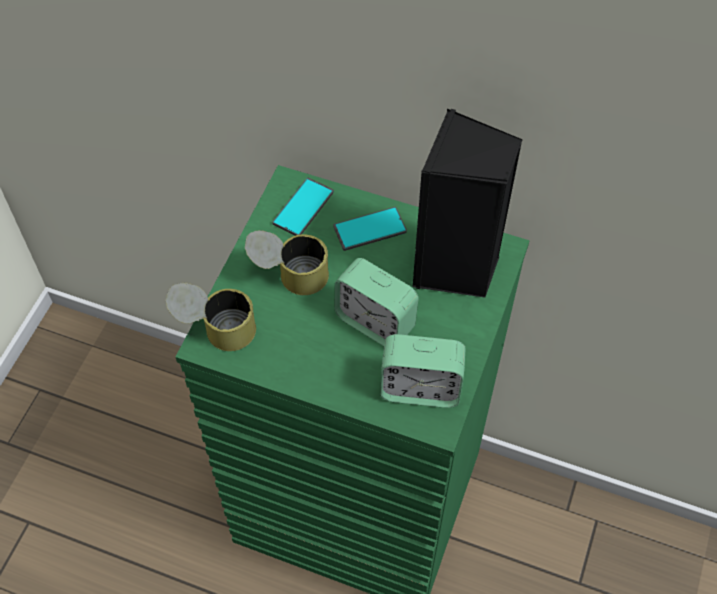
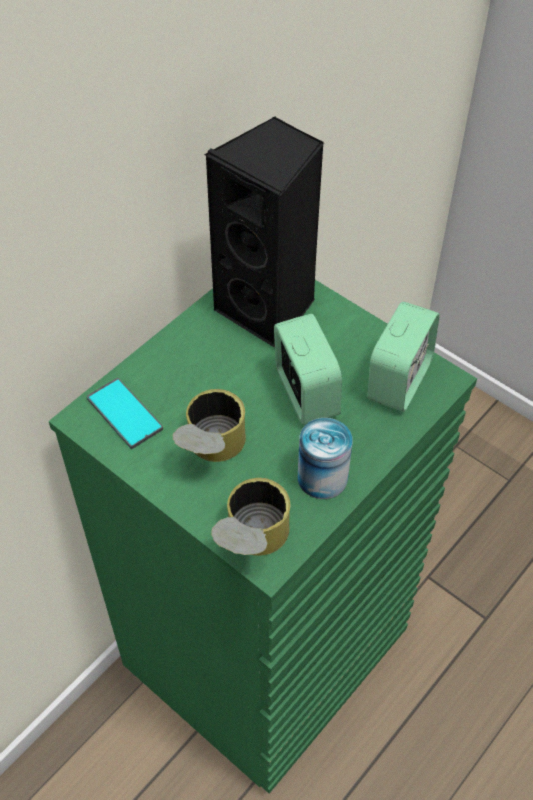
camera: 70 degrees left, 5 degrees down
(295, 359) = (322, 477): none -> can
(370, 229) = (186, 363): phone -> none
(375, 322) = (305, 394): alarm clock -> alarm clock turned 75 degrees counterclockwise

